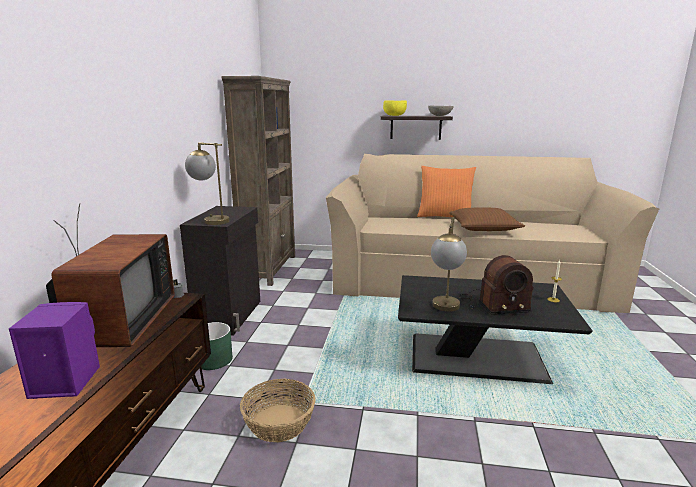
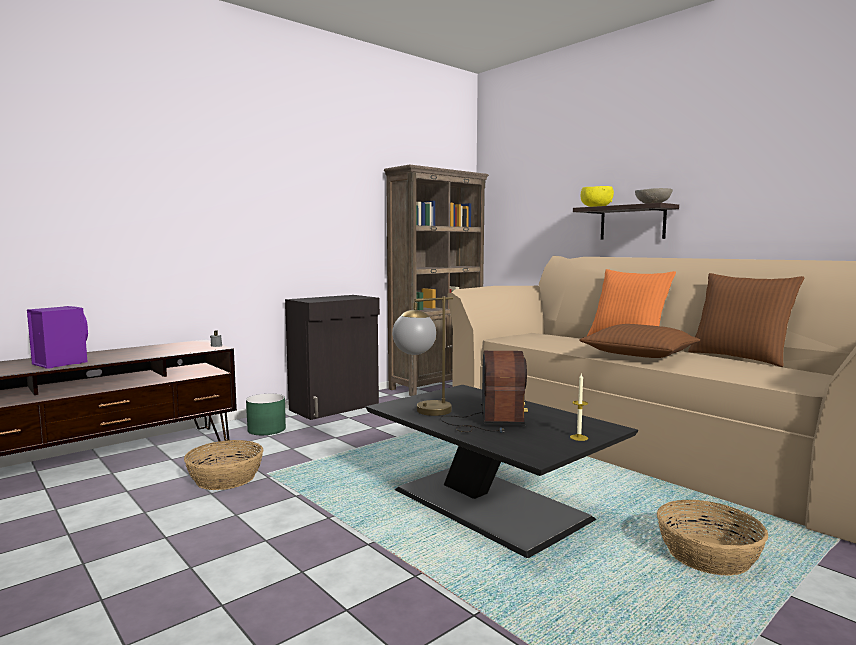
camera: 40 degrees right, 10 degrees down
(118, 326) = (146, 351): television -> none
(210, 220) = (311, 299): table lamp -> none
(492, 304) = (488, 421): radio -> radio turned 120 degrees counterclockwise
(520, 219) = (740, 357): none -> brown pillow
(599, 343) = (708, 556): none -> basket

